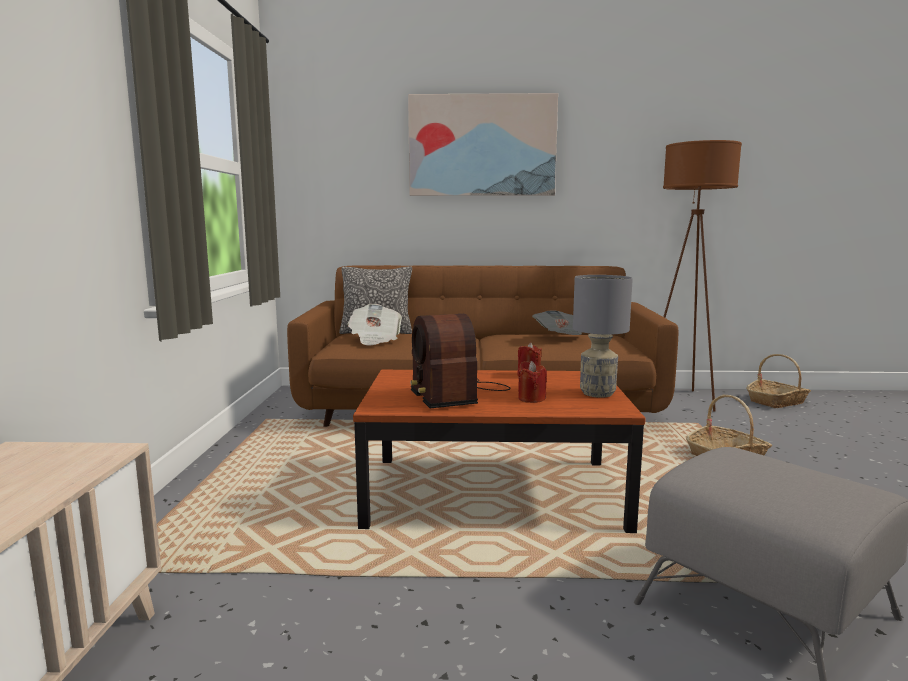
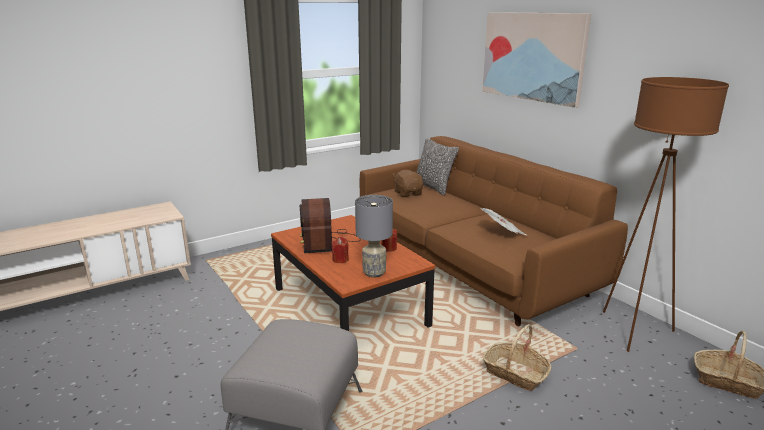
camera: 55 degrees right, 10 degrees up
(375, 339) = (408, 193): newspaper -> brown plush toy
(455, 394) = (327, 242): radio -> radio turned 45 degrees counterclockwise

